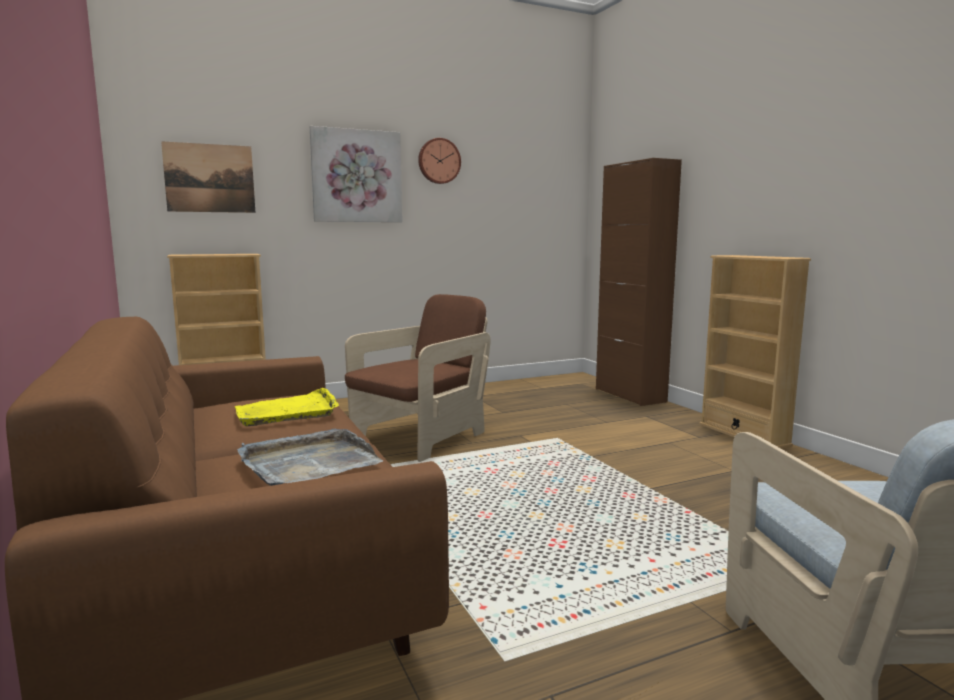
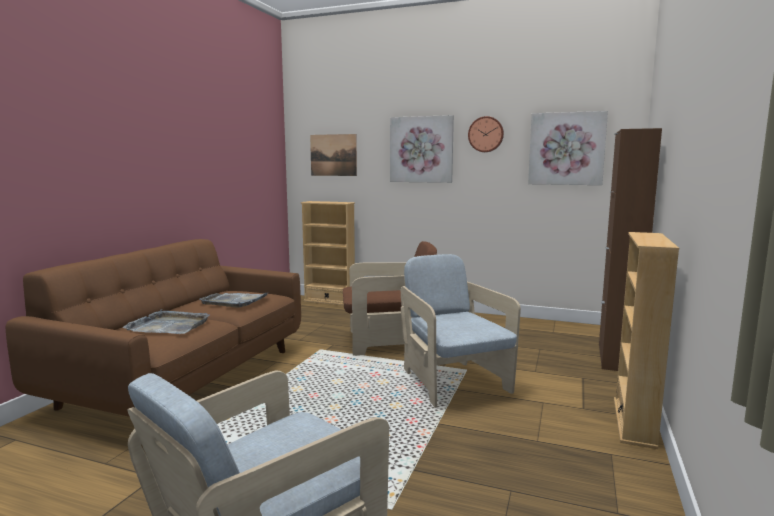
camera: 45 degrees right, 0 degrees up
(287, 412) = (234, 301): yellow tray -> grey tray
(523, 183) = (566, 149): none -> picture
(573, 452) = (453, 382): none -> beige armchair

